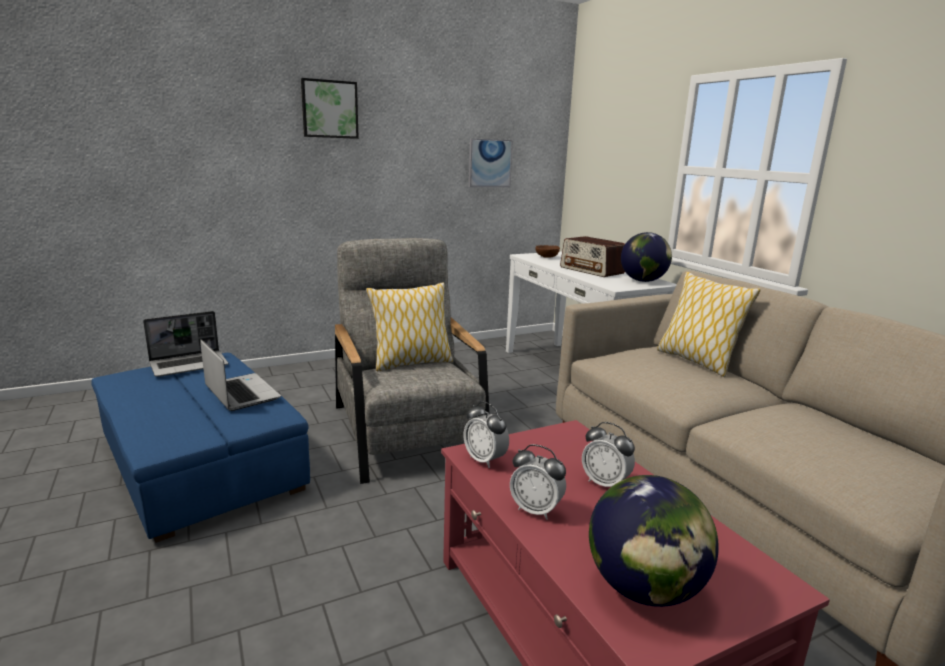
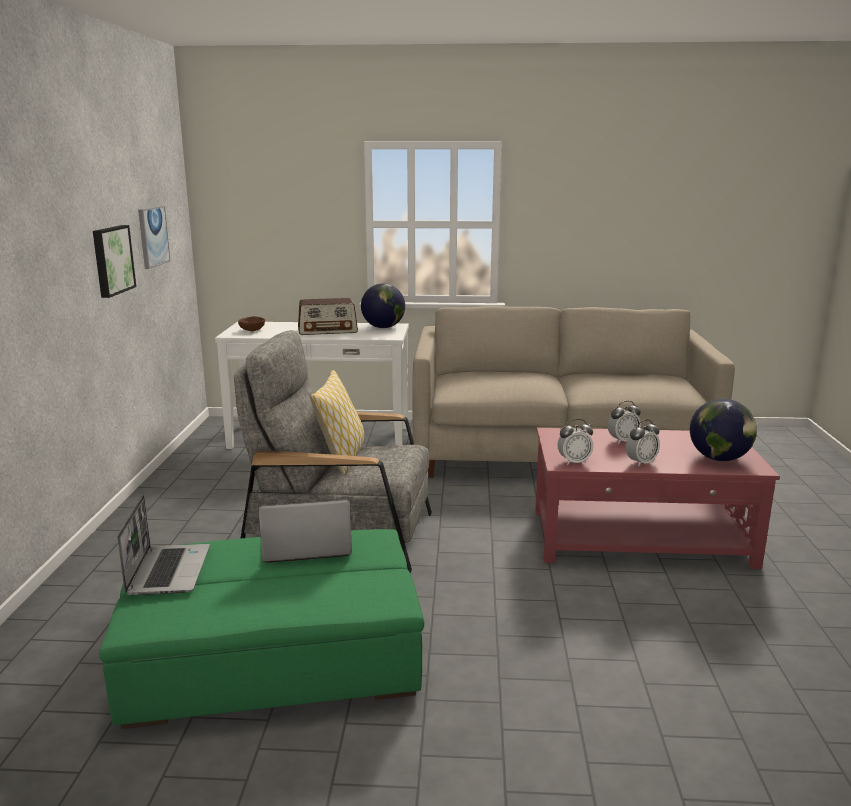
camera: 60 degrees left, 0 degrees up
(201, 462) = (273, 658): blue ottoman -> green ottoman
(329, 109) = (42, 192): picture -> picture (111, 260)
(697, 361) = (495, 372): pillow -> none

